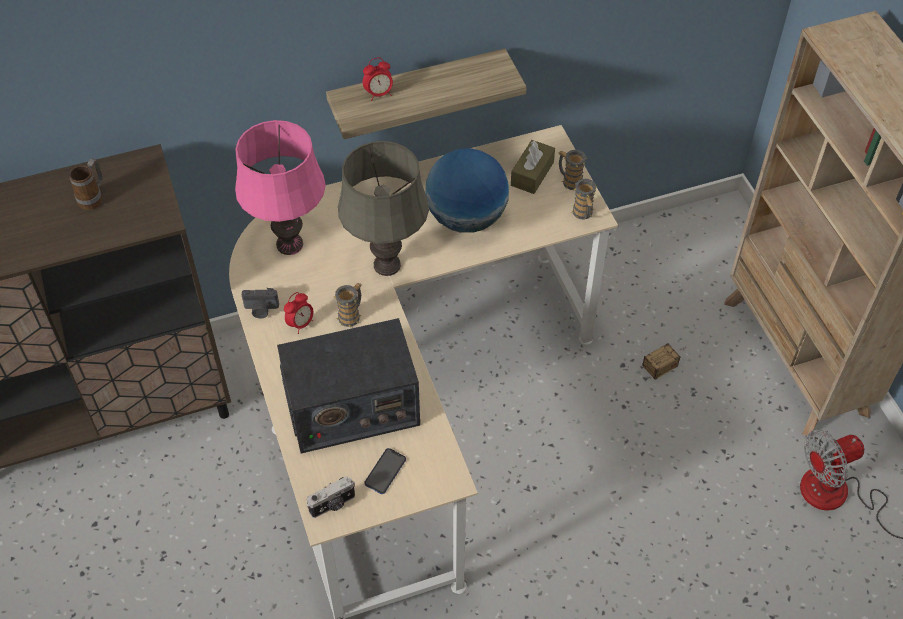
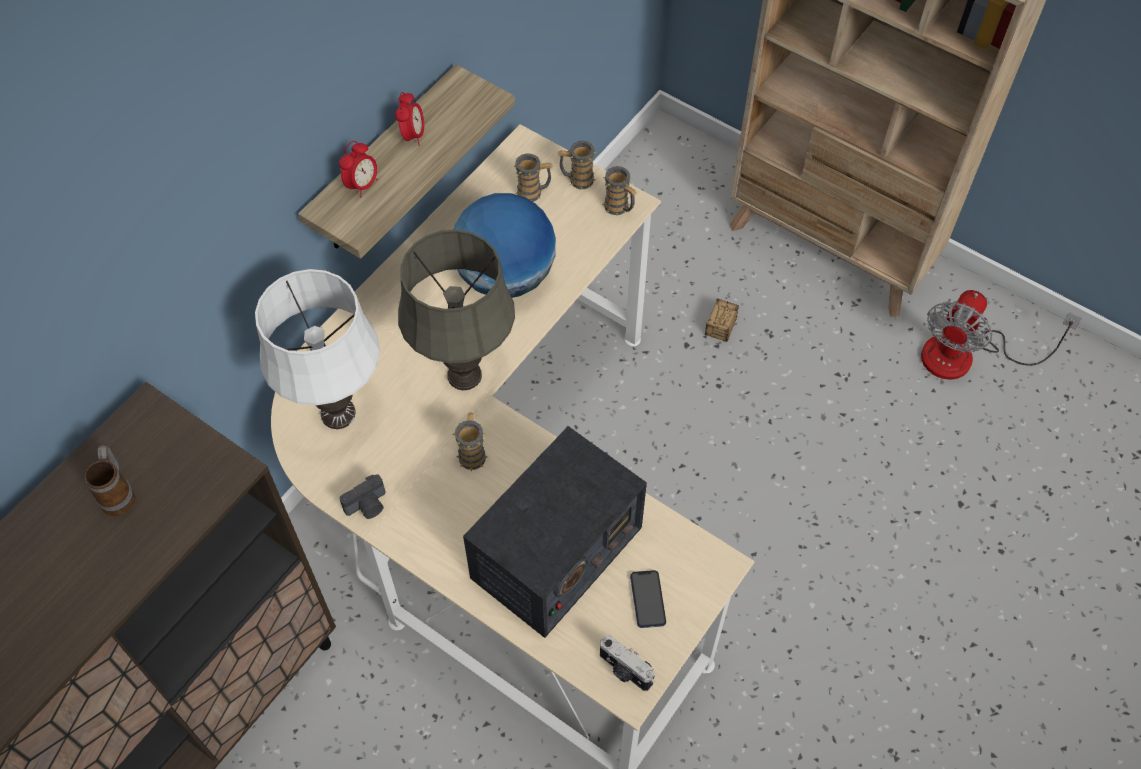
camera: 35 degrees left, 5 degrees up
(289, 245) = (338, 414): pink table lamp -> white table lamp
(301, 324) = (425, 495): alarm clock -> alarm clock (413, 135)
(333, 505) = (624, 670): camera -> camera turned 105 degrees clockwise
(532, 174) = (534, 192): brown tissue box -> mug

